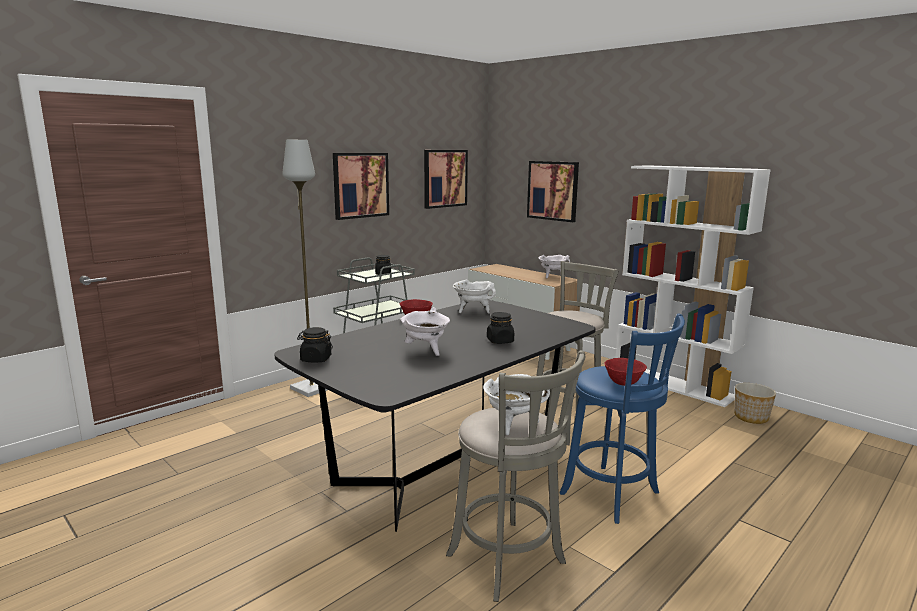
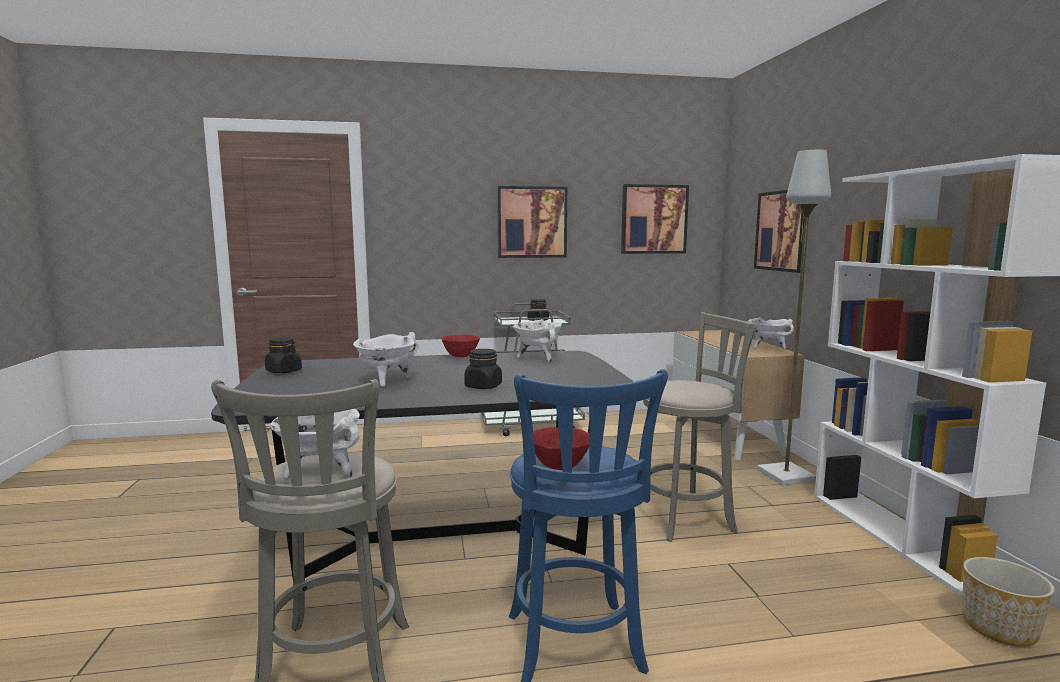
camera: 35 degrees right, 5 degrees down
(310, 388) = (439, 432): grey floor lamp -> grey floor lamp (784, 475)

